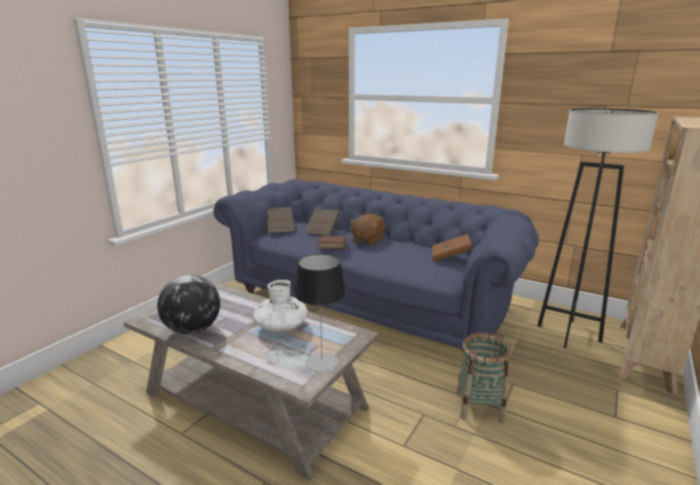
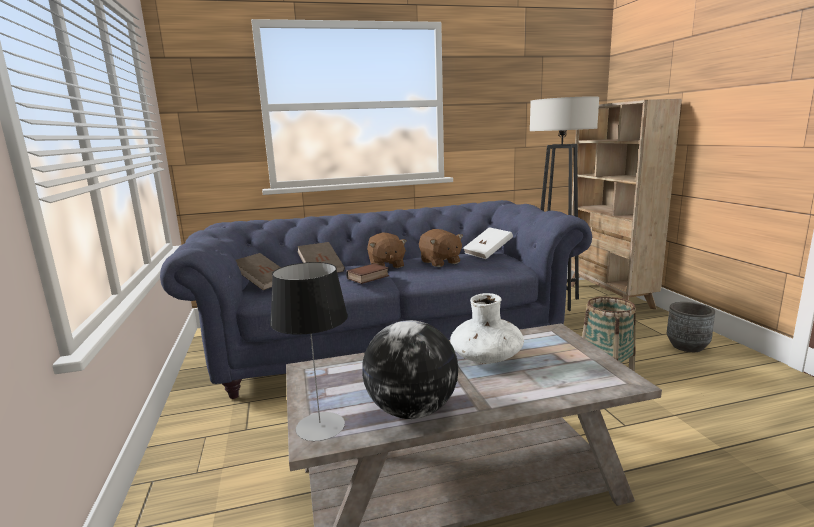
camera: 45 degrees left, 5 degrees down
(321, 362) = (589, 361): table lamp -> table lamp (320, 426)
(399, 251) = (440, 262): none -> brown plush toy
(450, 257) = (487, 253): brown book -> white book
(615, 441) = (687, 346): none -> grey planter

